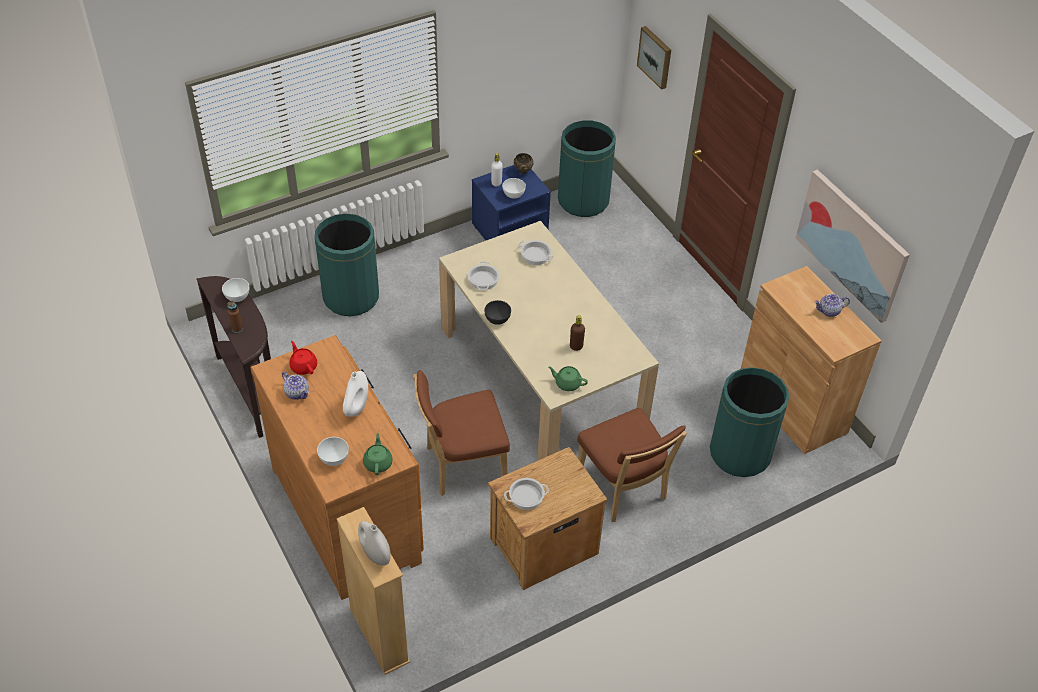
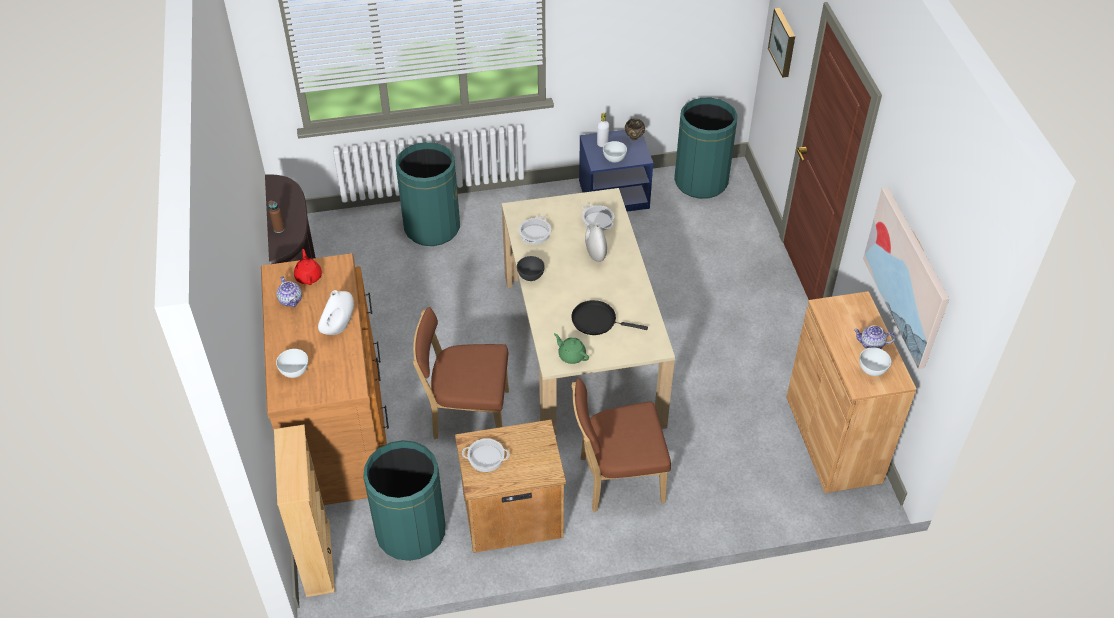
camera: 20 degrees right, 0 degrees up
(237, 297) = (292, 200): white bowl -> white bowl (872, 370)
(375, 554) = (292, 473): white vase -> white vase (595, 254)
(378, 463) = (333, 385): green teapot -> none
(576, 346) = (597, 320): brown bottle -> black frying pan
(623, 489) = (617, 479): brown chair -> brown chair turned 90 degrees clockwise
(740, 453) = (755, 475): green trash can -> green trash can (411, 532)

